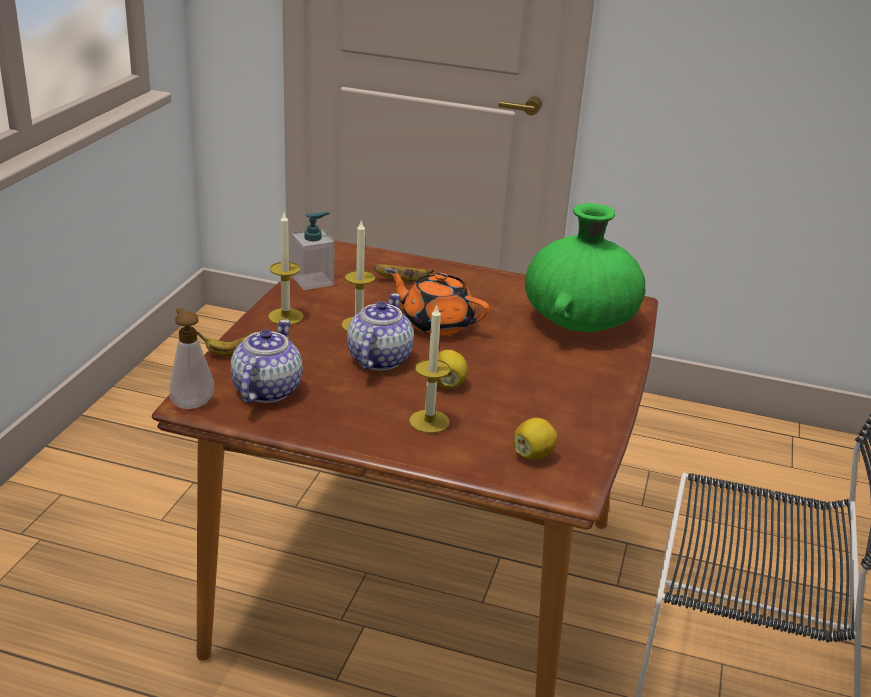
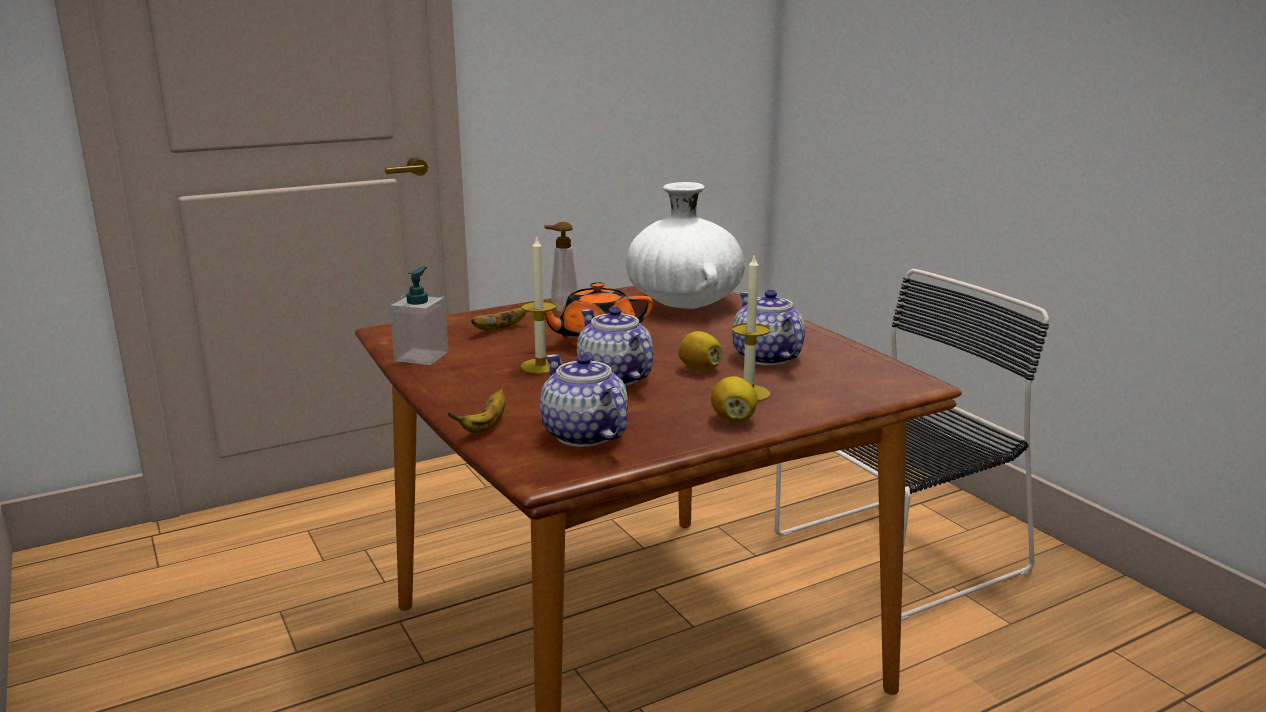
camera: 45 degrees left, 10 degrees down
(191, 402) = (543, 474): soap dispenser -> soap dispenser (562, 309)
(285, 316) = (463, 386): candle -> none
(516, 401) = (766, 358): none -> teapot
(533, 455) = (852, 378): lemon -> lemon (733, 419)
(578, 321) = (684, 304): green vase -> white vase

